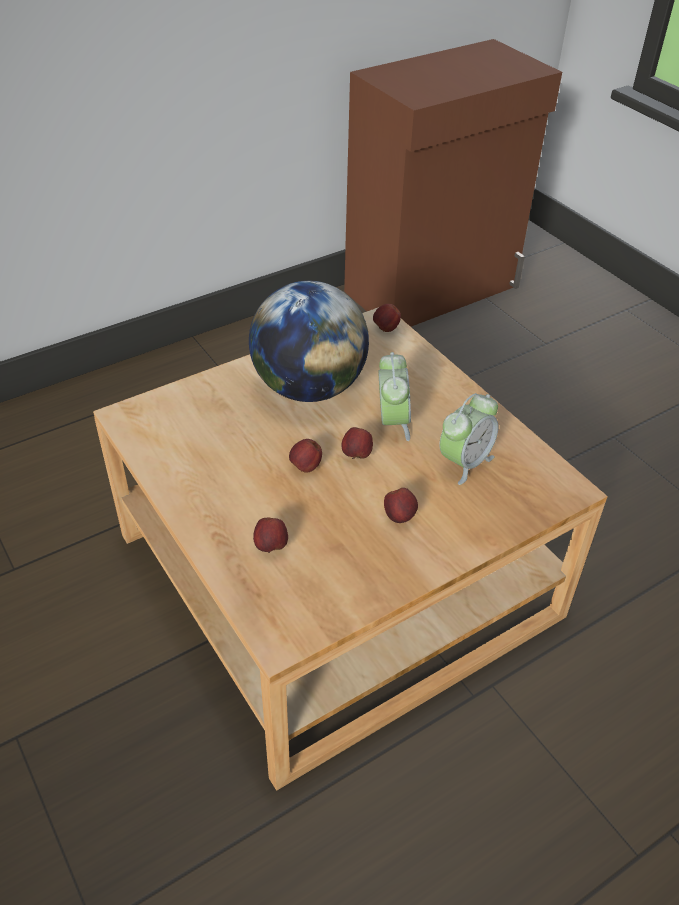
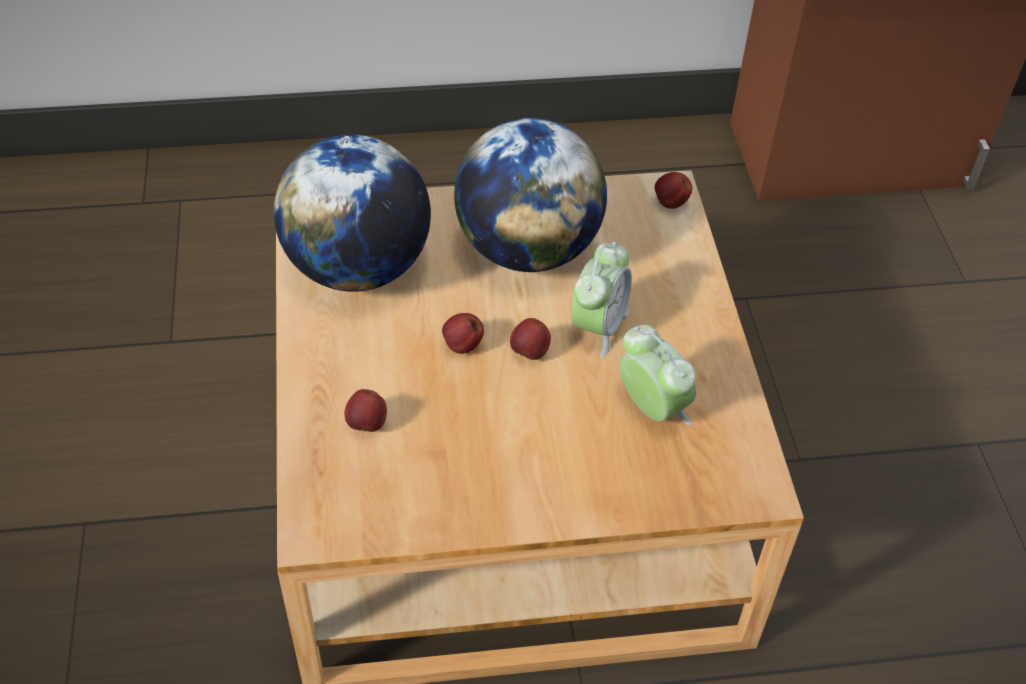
camera: 25 degrees right, 5 degrees up
(191, 440) = (358, 268): none -> globe
(400, 517) = (530, 446): apple -> none
(464, 462) = (652, 408): alarm clock -> alarm clock turned 105 degrees counterclockwise

